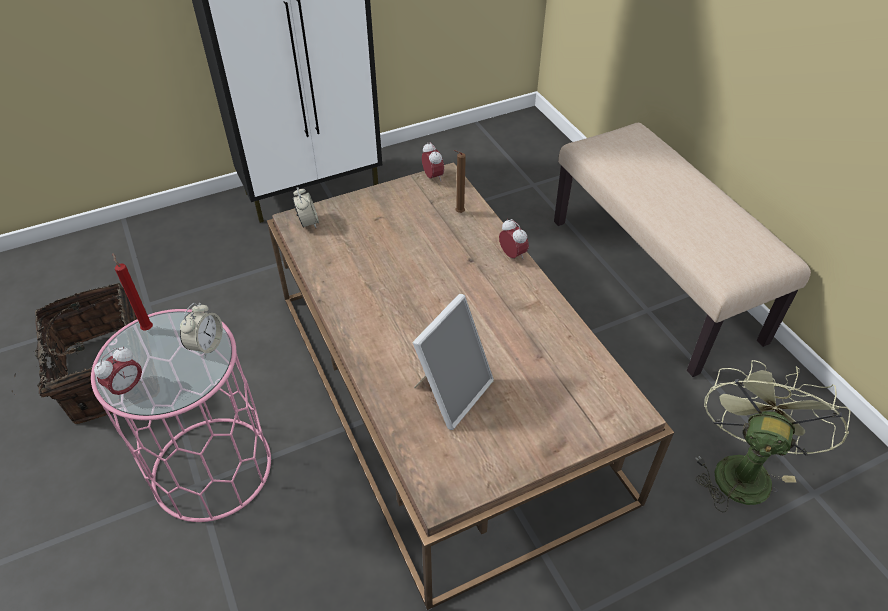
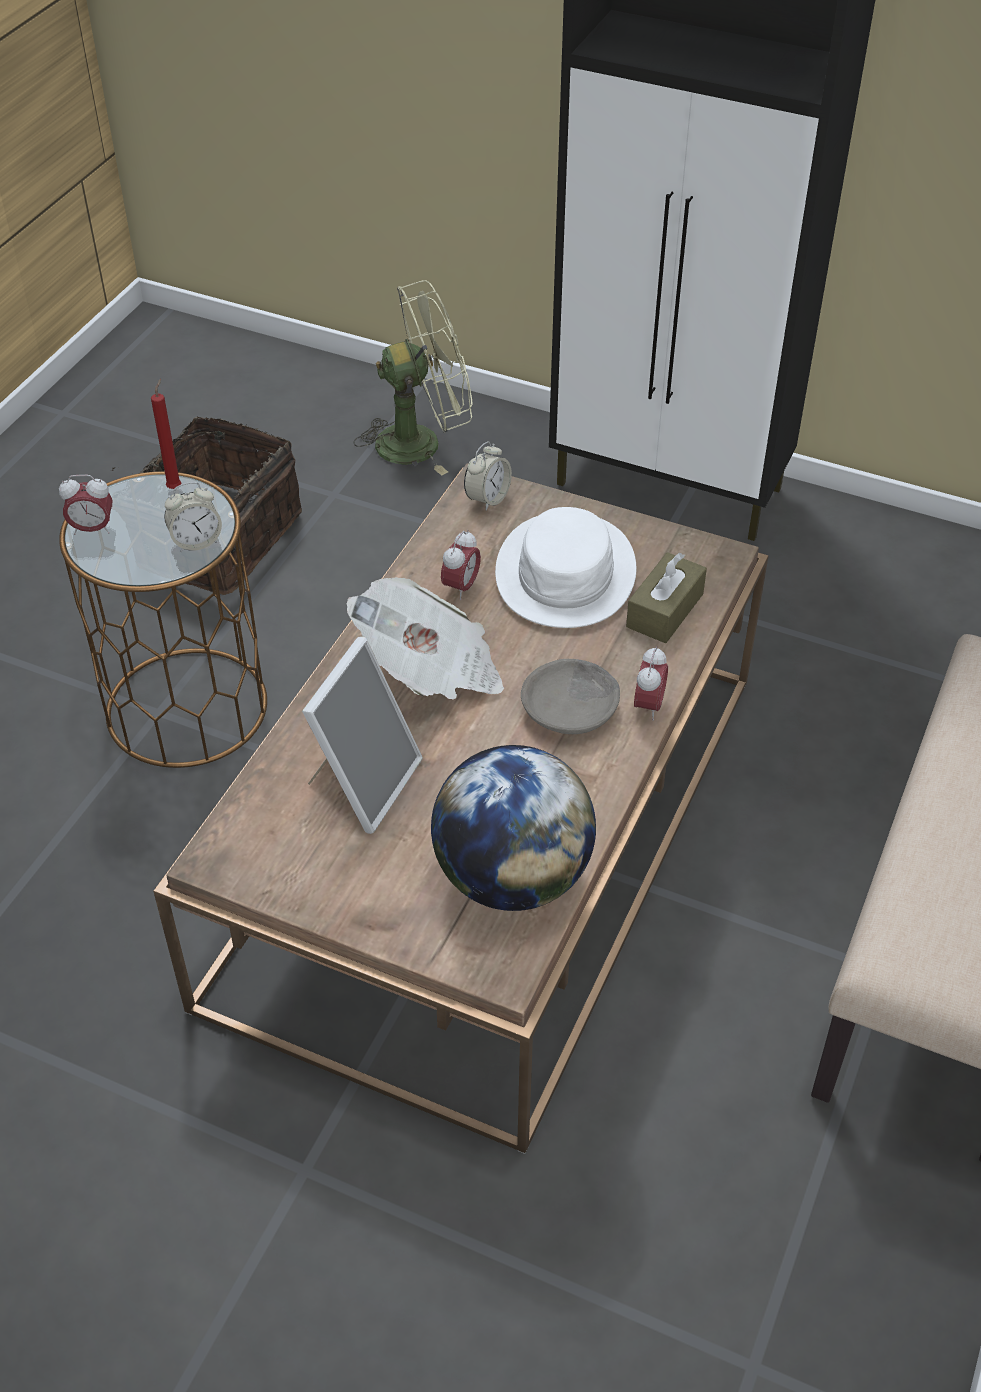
camera: 50 degrees right, 0 degrees up
(212, 467) = (187, 707): pink side table -> brown side table
(394, 228) = (566, 573): none -> white hat
(401, 316) = (430, 670): none -> newspaper
(433, 177) = (702, 547): alarm clock -> alarm clock (461, 587)
(451, 392) = (363, 782): picture frame -> picture frame turned 60 degrees counterclockwise
(458, 213) = (665, 610): brown candle -> brown tissue box
(485, 282) = (571, 708): none -> grey bowl
(574, 371) = (512, 877): none -> globe
(741, 468) = (705, 1245): green fan -> green fan (421, 441)

